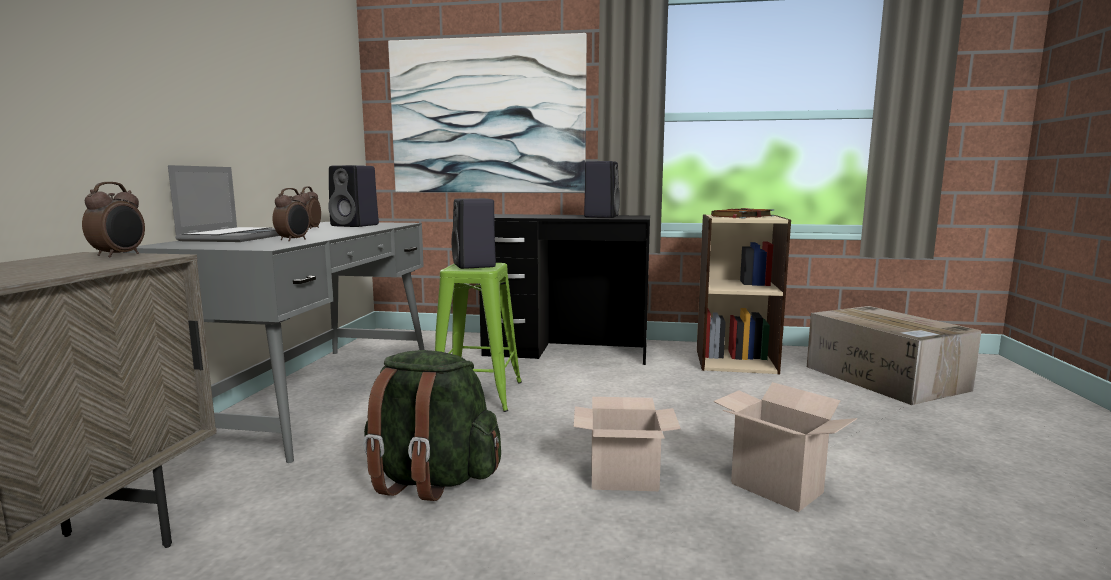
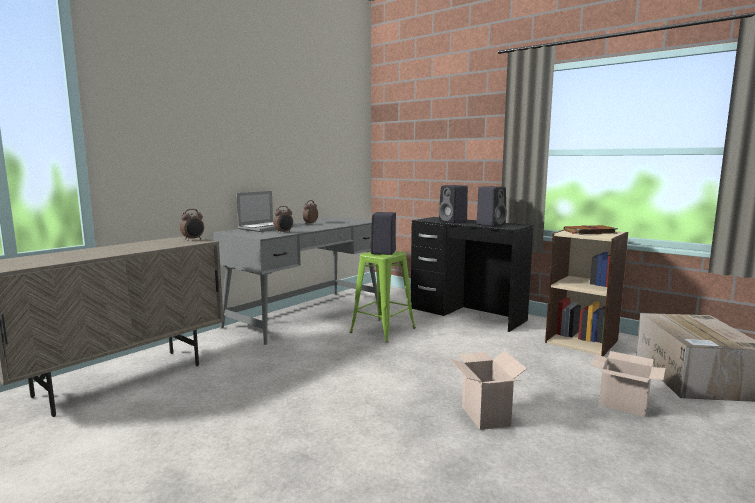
camera: 30 degrees right, 0 degrees up
(356, 225) = (339, 222): black speaker -> black speaker (453, 221)
(430, 480) = (313, 366): green backpack -> none
(487, 116) = (438, 151): picture -> none
(625, 476) = (408, 388): cardboard box -> cardboard box (625, 403)

